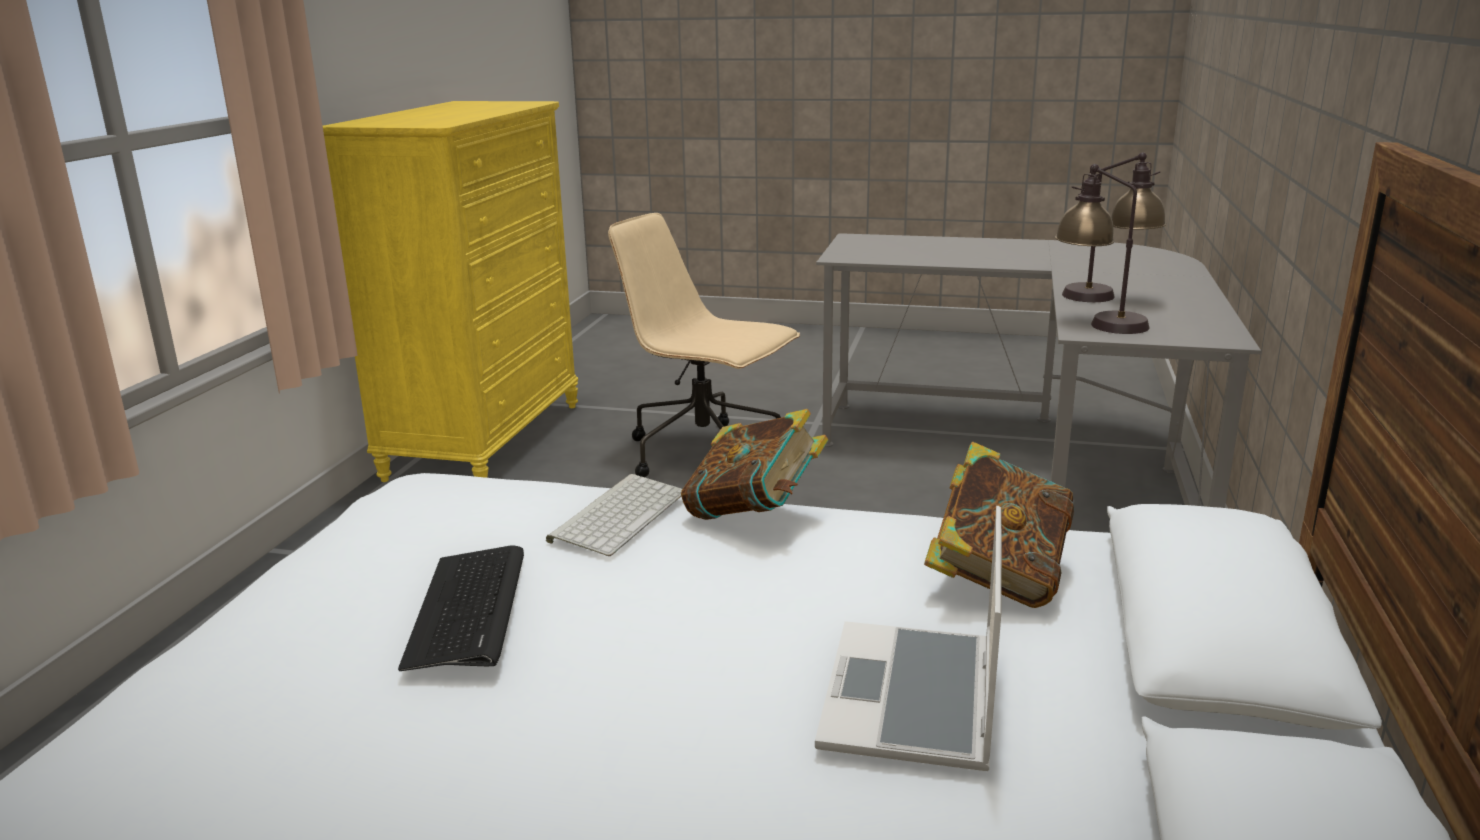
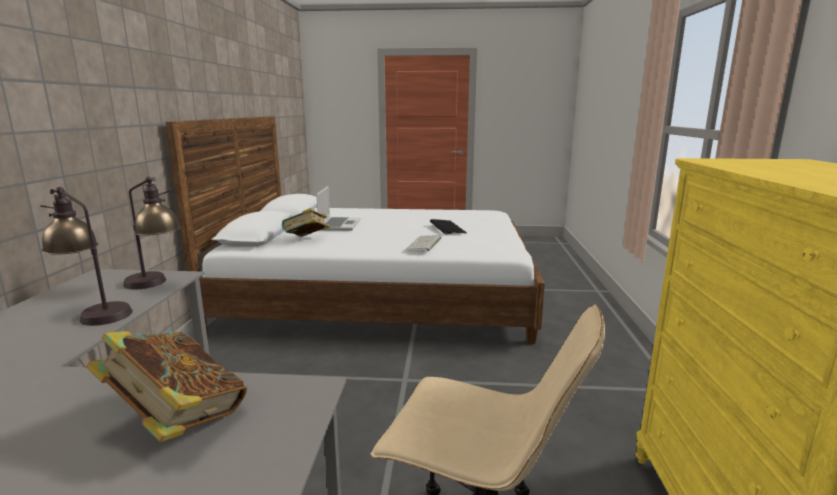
camera: 170 degrees right, 5 degrees down
(754, 515) = (379, 248): book -> book (178, 421)

